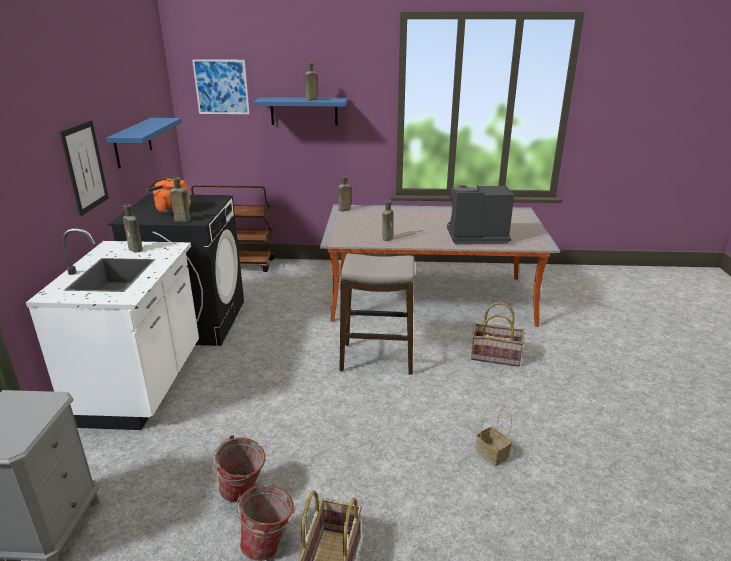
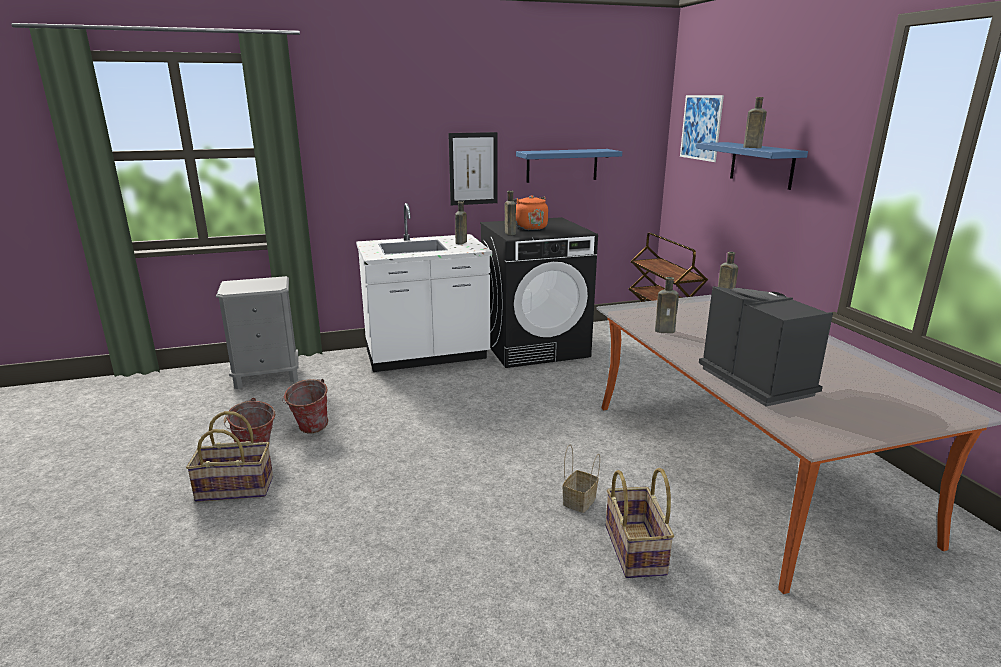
camera: 70 degrees right, 5 degrees down
(377, 359) = (548, 453): stool -> none
(493, 454) = (403, 570): basket -> basket (579, 502)

